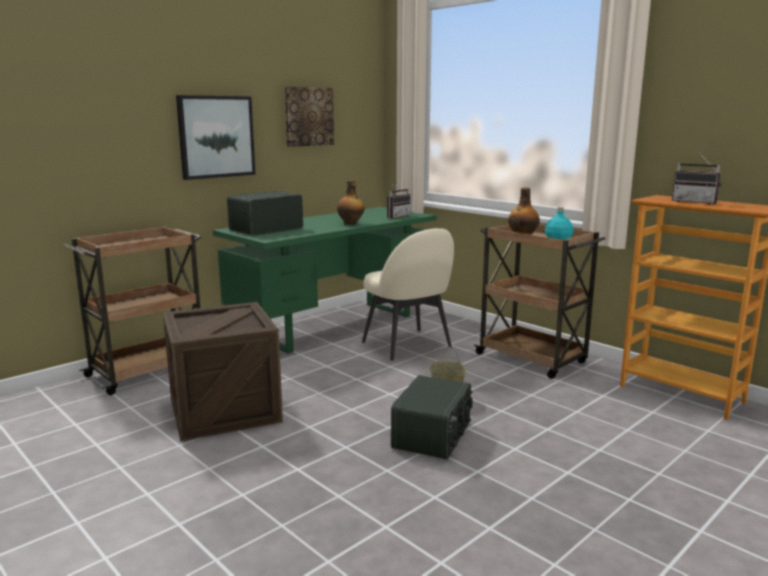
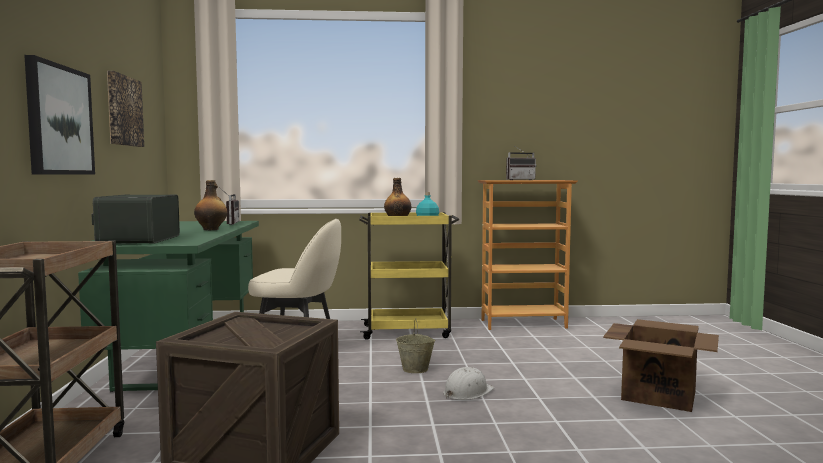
camera: 50 degrees left, 10 degrees down
(433, 436) = (467, 392): radio -> white hard hat
(532, 359) = (408, 331): brown cart -> yellow cart
(609, 537) = (659, 395): none -> cardboard box

